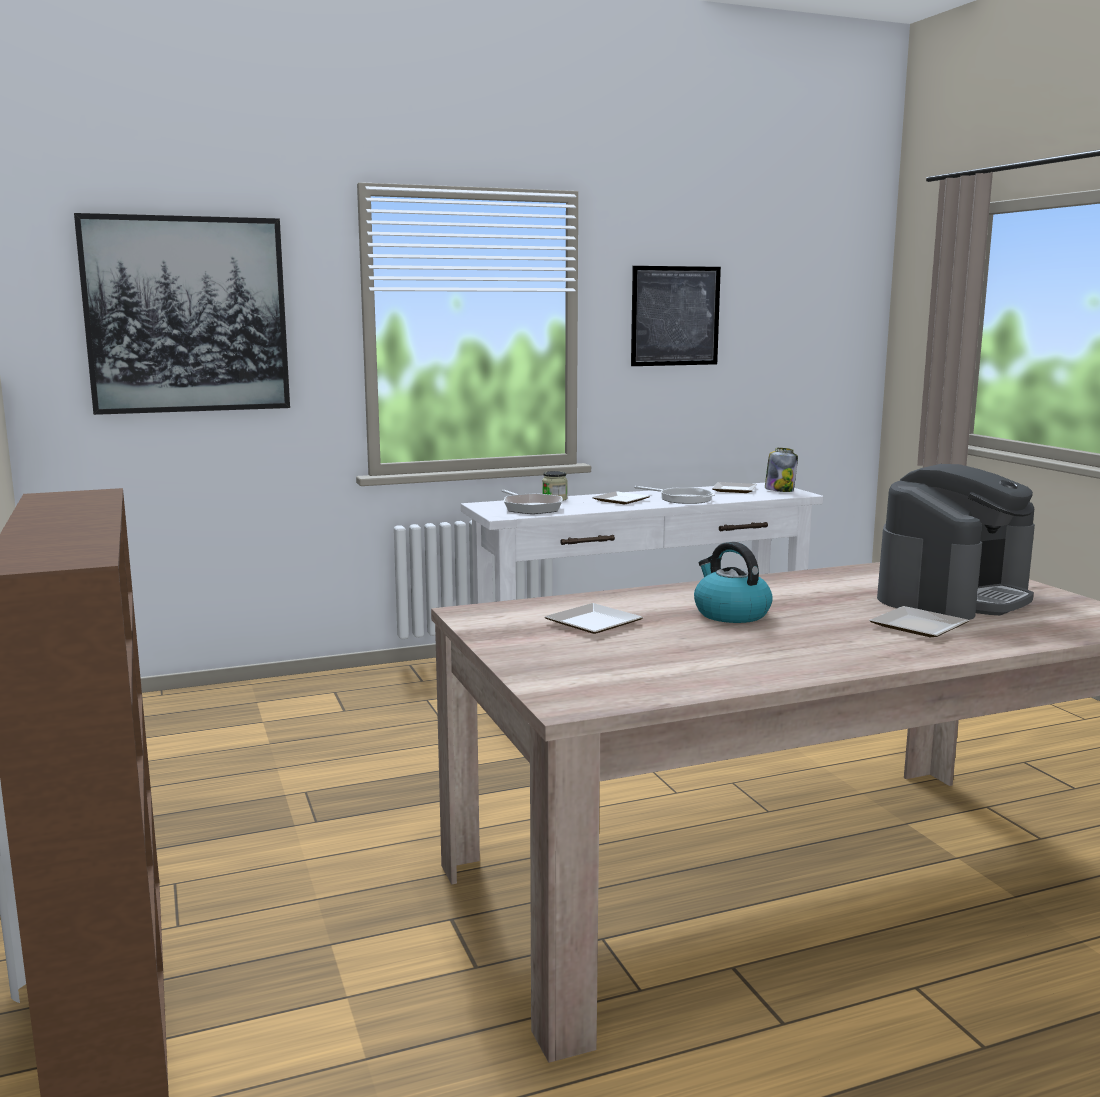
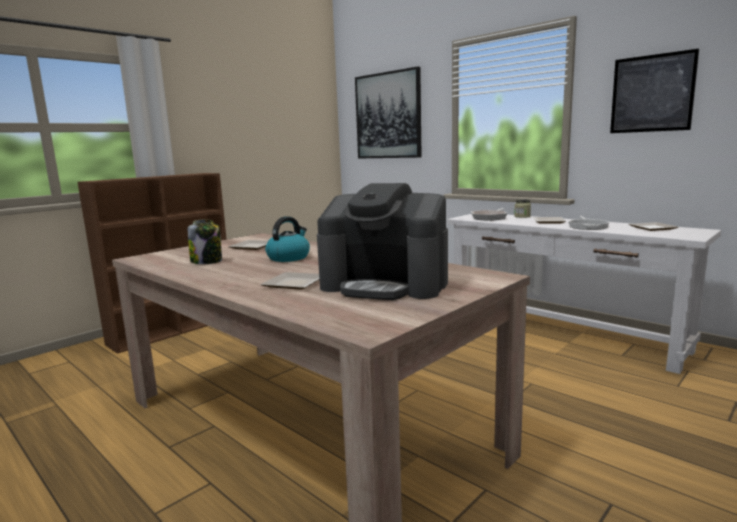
camera: 65 degrees right, 0 degrees up
(779, 490) = (687, 233): jar -> jar (207, 261)

